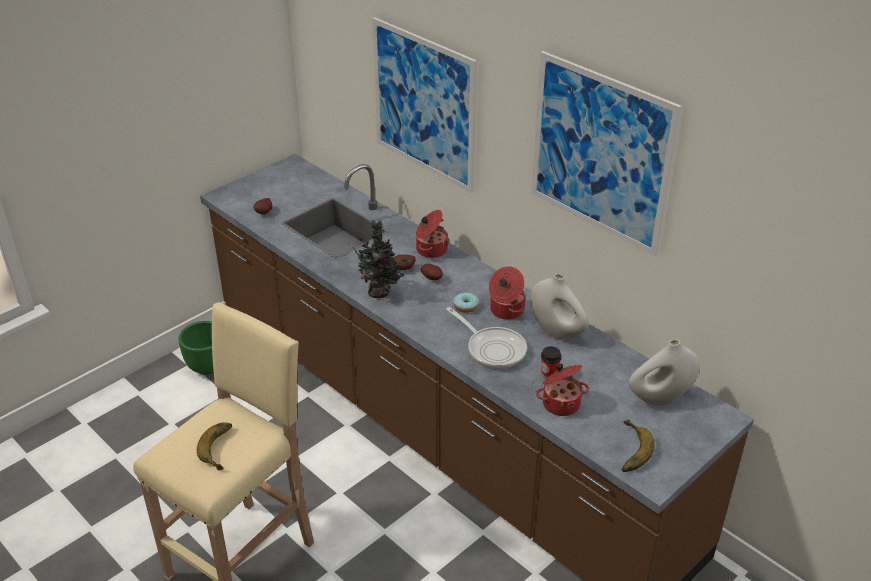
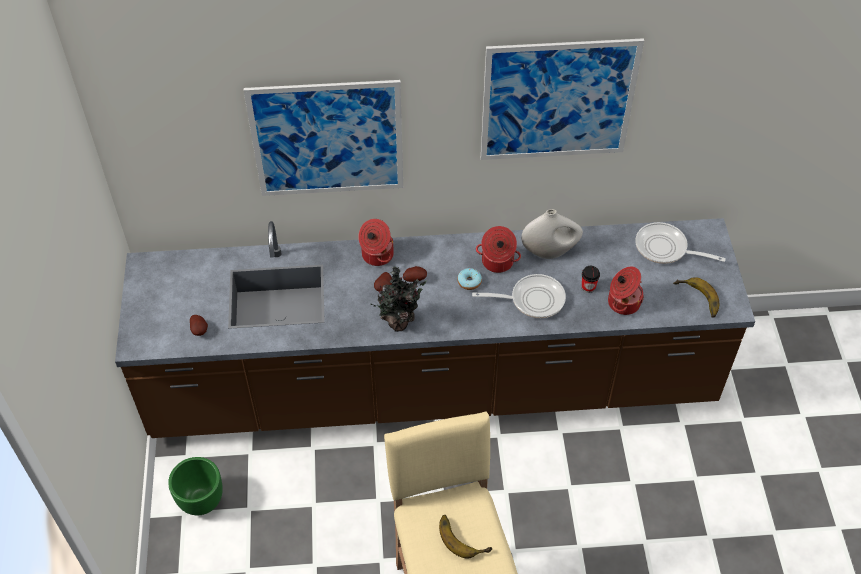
camera: 50 degrees left, 15 degrees up
(659, 399) = (665, 248): white vase -> frying pan

